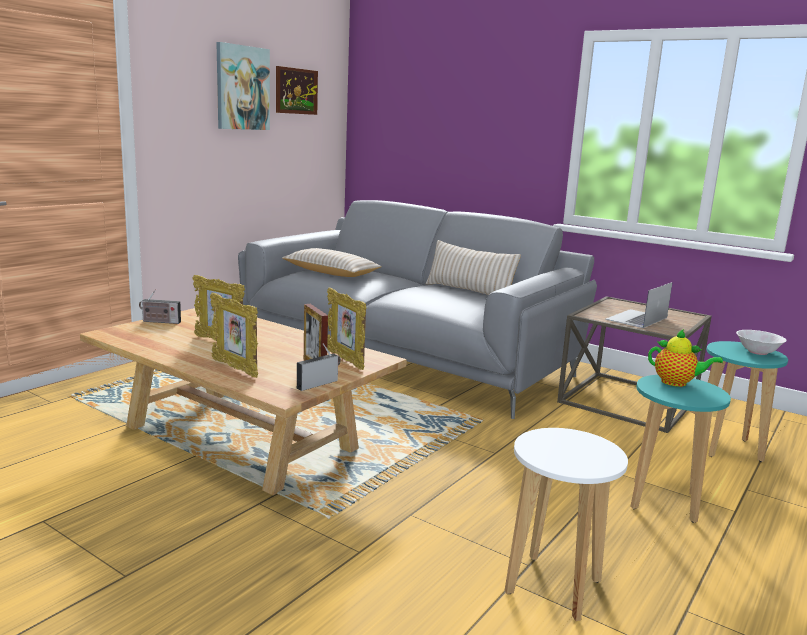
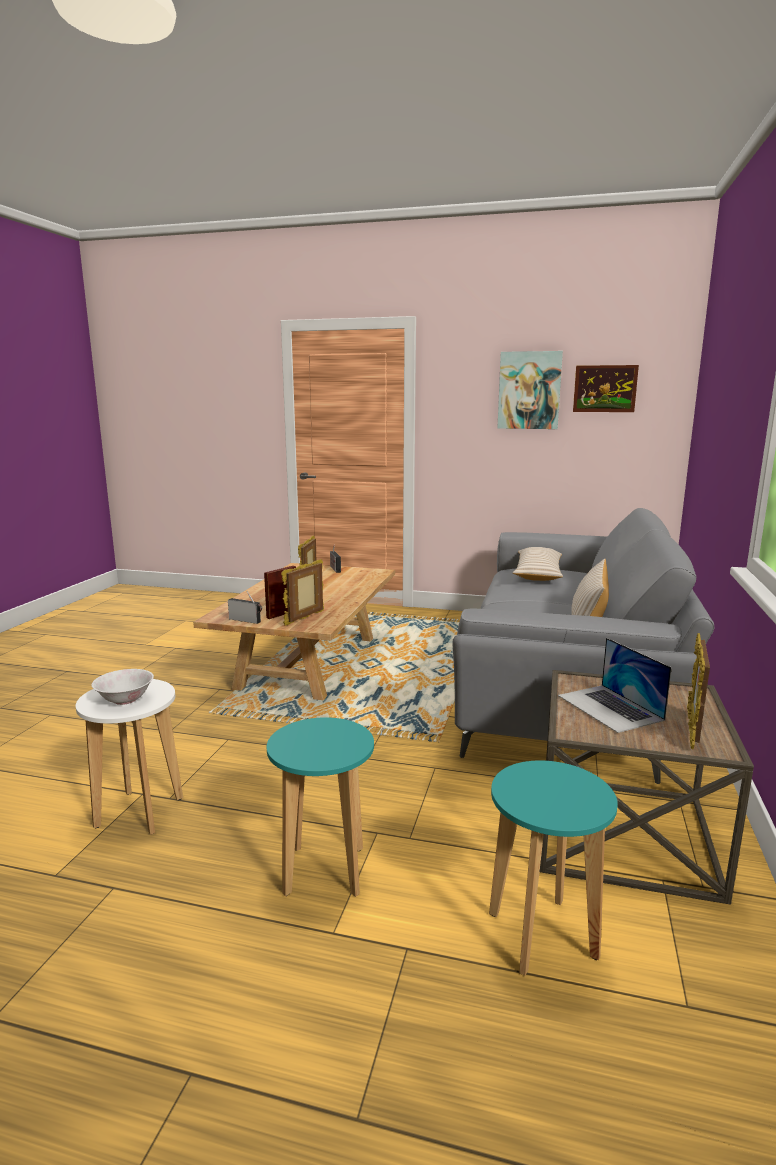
camera: 70 degrees right, 0 degrees up
(235, 368) = (258, 599): picture frame -> picture frame (692, 729)
(636, 318) = (610, 707): laptop -> laptop turned 135 degrees counterclockwise
(677, 383) = (341, 738): teapot -> none
(757, 352) = (565, 801): white bowl -> white bowl (125, 699)

